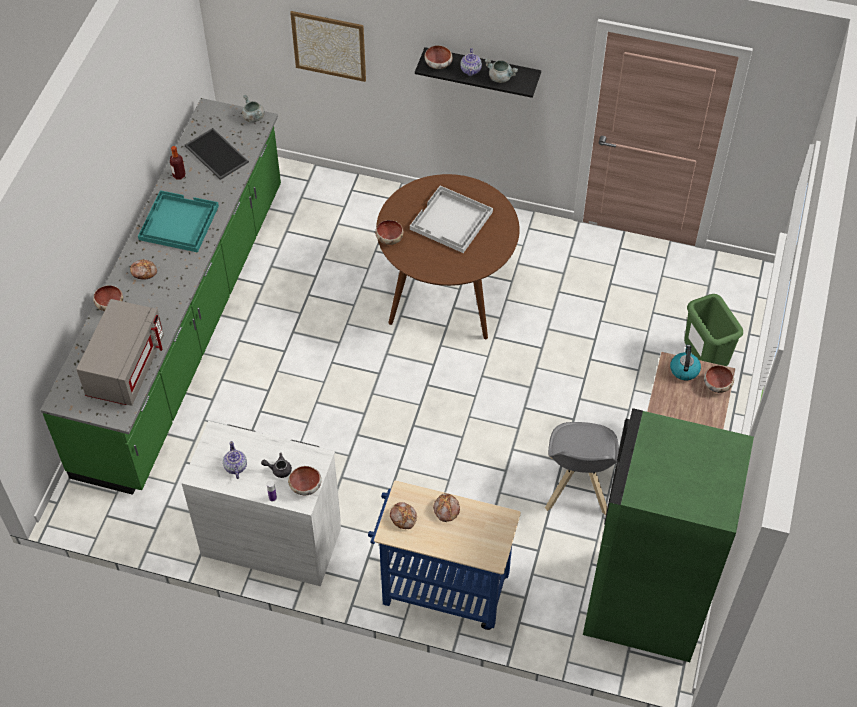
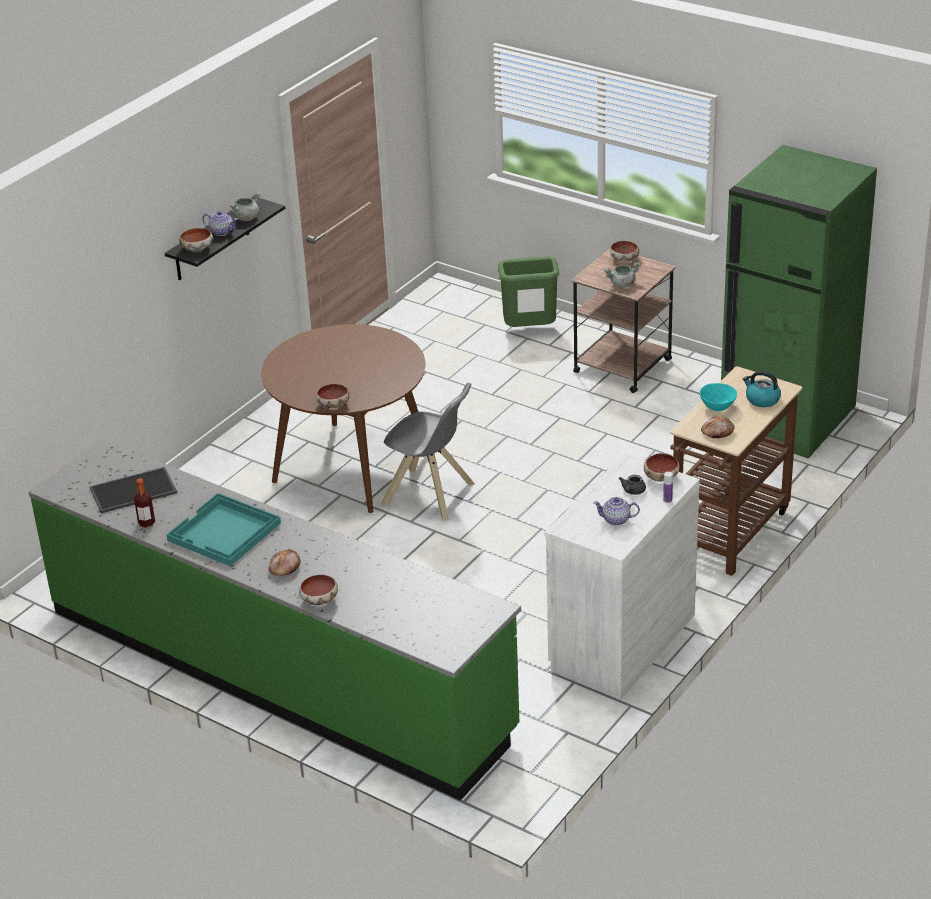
camera: 70 degrees left, 20 degrees down
(125, 367) = (424, 597): grey microwave -> none
(253, 117) = (94, 456): grey cooking pot -> grey cooking pot (622, 284)
(329, 45) = (86, 330): picture -> none
(443, 590) = (729, 533): blue cart -> brown cart
(446, 510) = (718, 406): bread -> turquoise bowl
(451, 221) = (336, 363): white tray -> none
(577, 486) = (641, 430): grey chair -> grey chair (431, 495)
(684, 369) = (598, 272): kettle -> kettle (762, 399)

